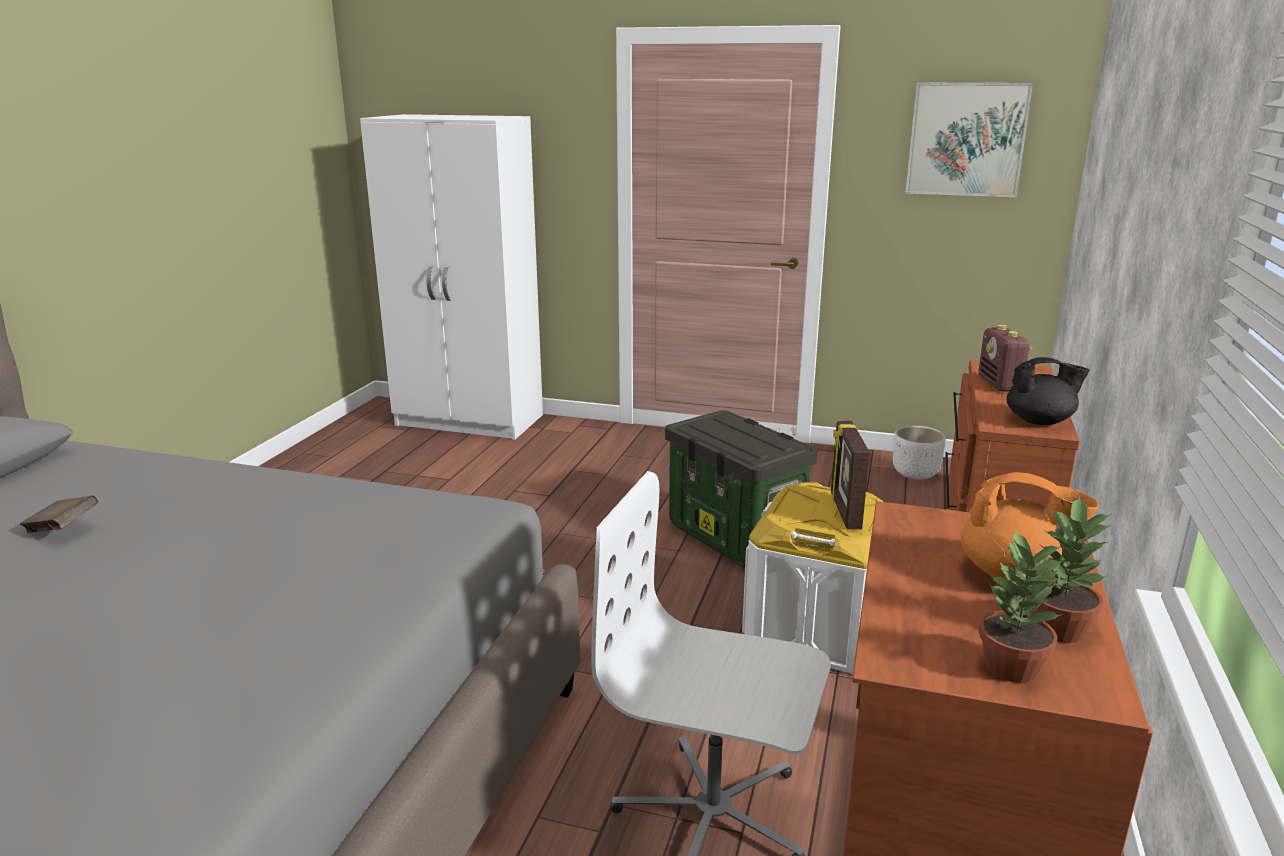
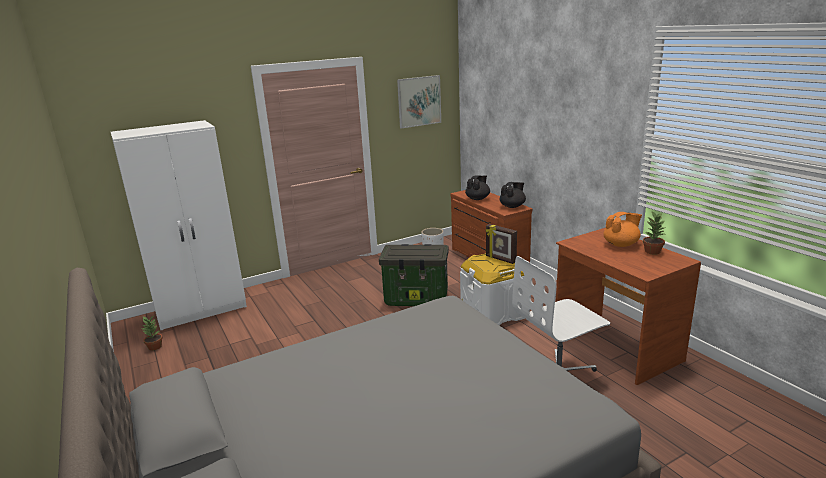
camera: 45 degrees left, 0 degrees up
(63, 529) = (313, 398): brown book -> none
(999, 385) = (478, 198): radio -> black teapot
(1010, 666) = (662, 263): potted plant -> potted plant (154, 347)

